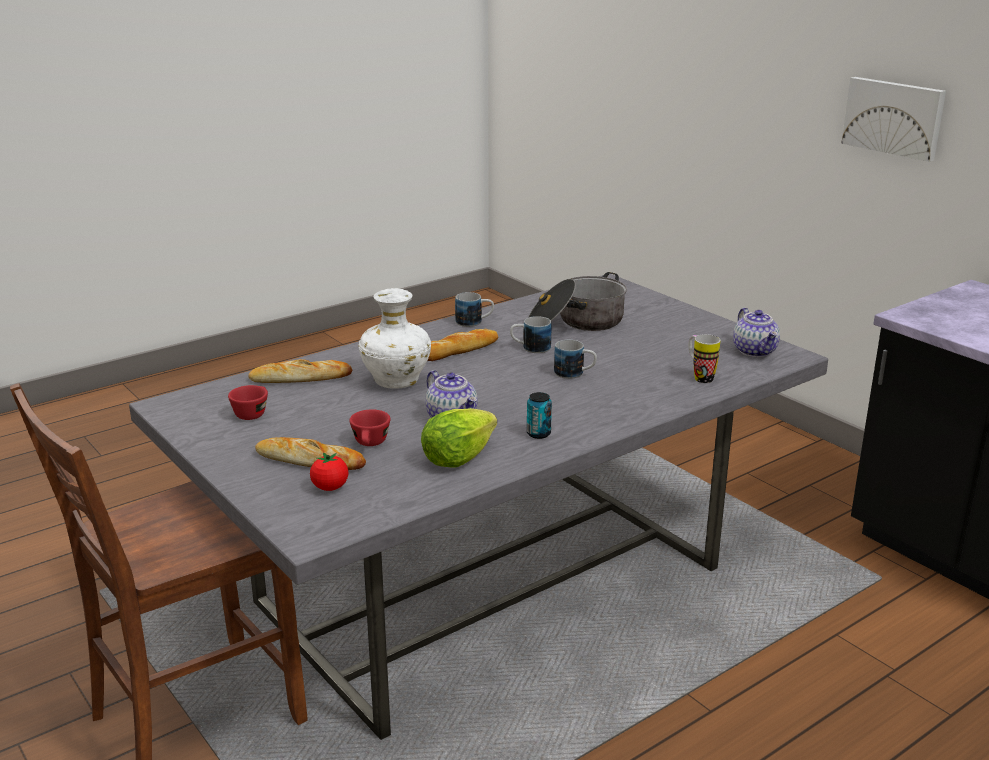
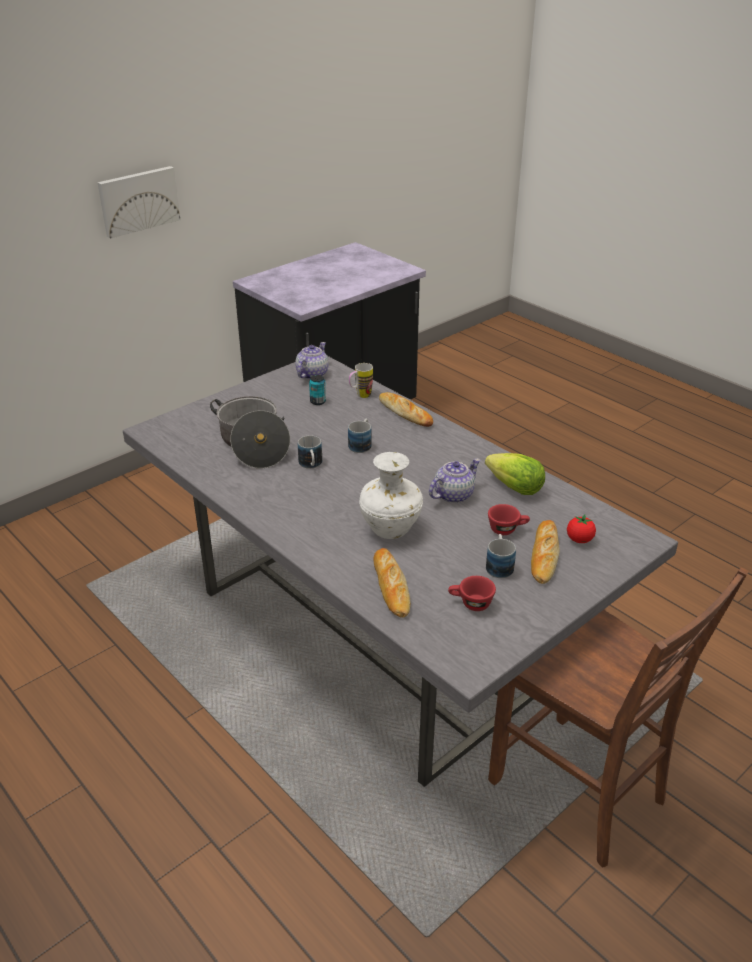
camera: 95 degrees left, 10 degrees up
(458, 350) = (317, 501): bread -> bread (405, 413)
(474, 322) = (249, 497): mug -> mug (499, 565)
(538, 434) = (467, 457): can -> can (318, 402)
(755, 351) = (312, 374): teapot -> teapot turned 45 degrees counterclockwise

